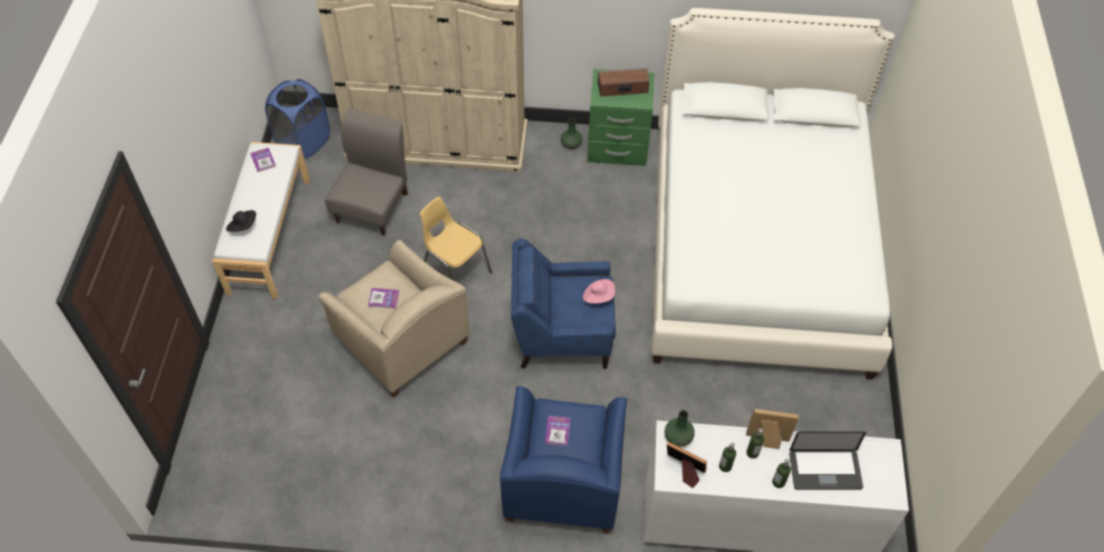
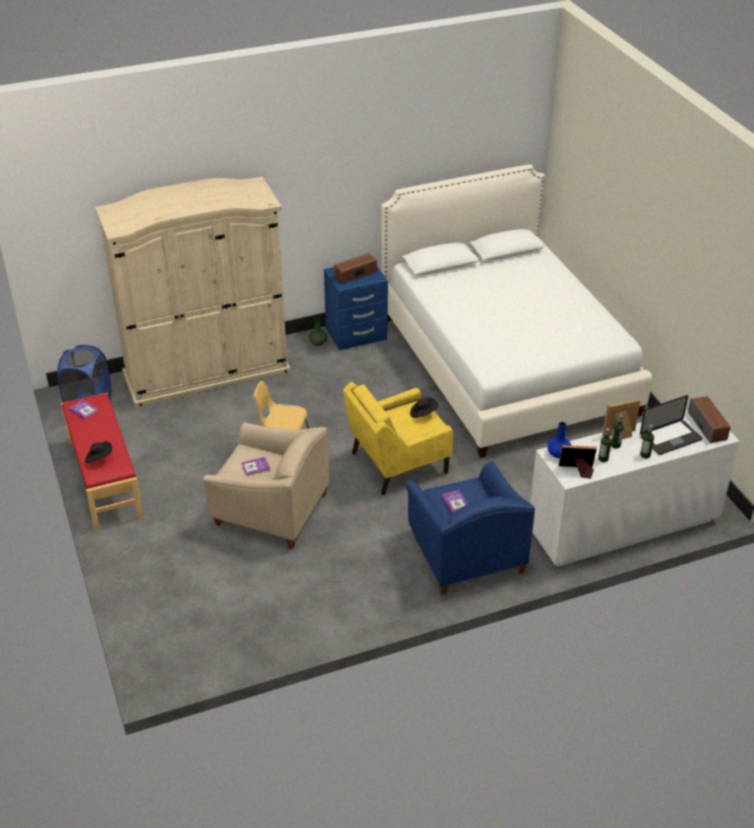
camera: 25 degrees left, 15 degrees down
(268, 236) = (104, 479): white bench -> red bench
(373, 207) = (183, 431): grey chair -> none
(561, 333) = (397, 463): blue armchair -> yellow armchair
(598, 296) = (423, 413): pink hat -> black hat
(617, 148) = (356, 334): green nightstand -> blue nightstand
(678, 437) = (558, 453): green vase -> blue vase
(883, 471) = (707, 426): none -> speaker

